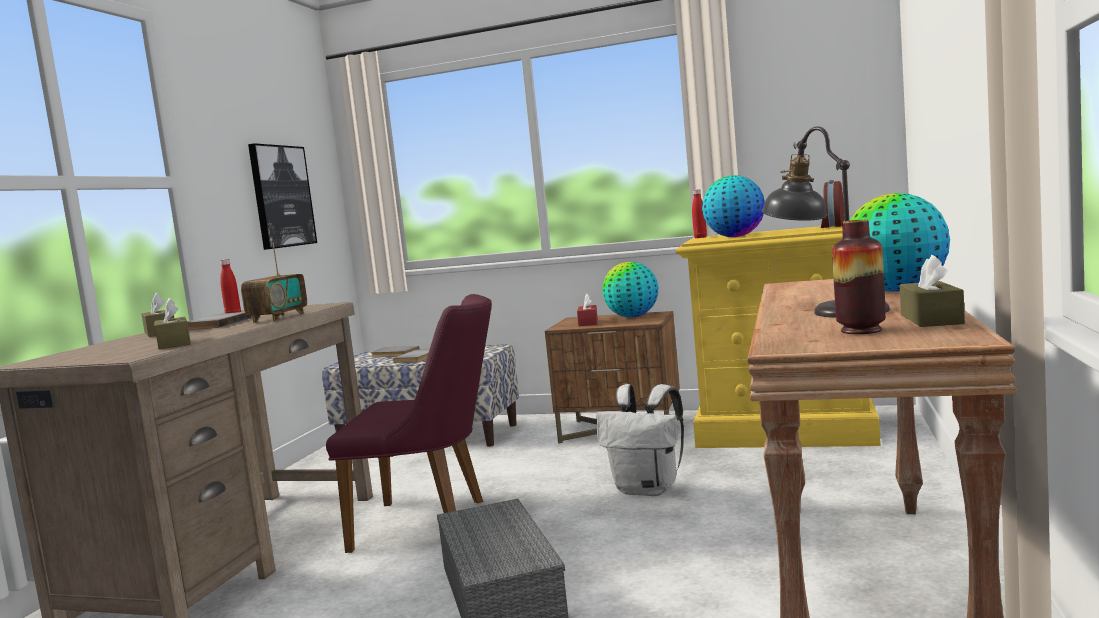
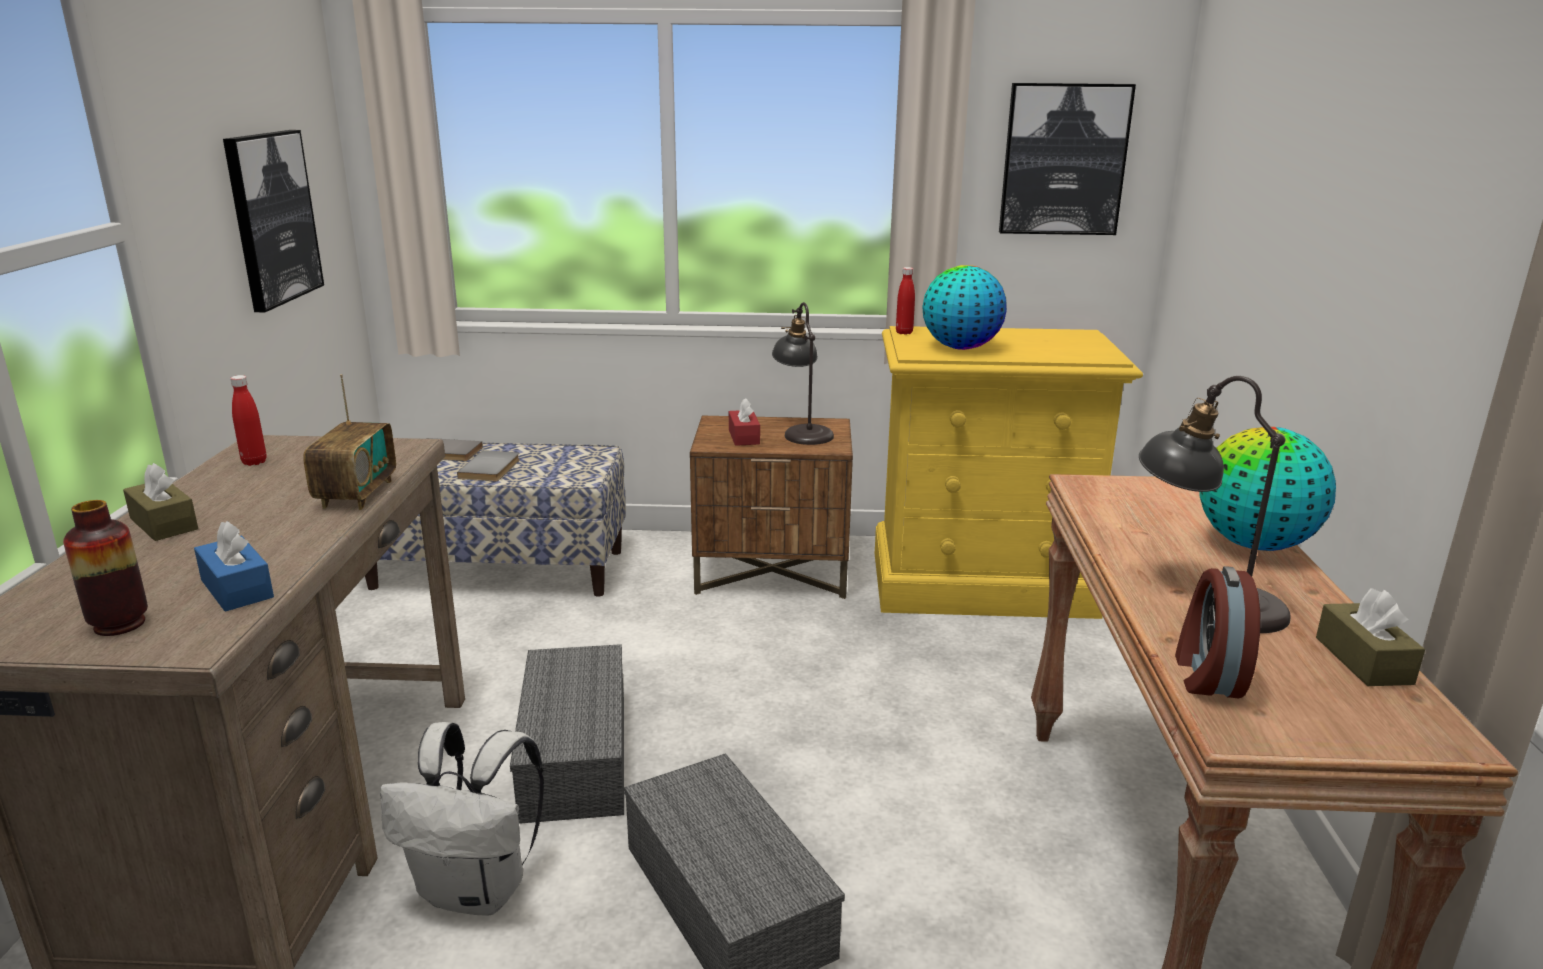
camera: 15 degrees left, 15 degrees up
(174, 344) = (237, 589): brown tissue box -> blue tissue box
(215, 324) = (250, 501): grey book -> none
(433, 523) = (577, 756): purple chair -> grey storage box
(632, 317) = (801, 429): globe -> grey table lamp
(648, 489) = (848, 693): white backpack -> white backpack (477, 890)
(813, 105) = (1064, 160): none -> picture
(832, 226) = (1074, 336): alarm clock -> alarm clock (1207, 675)
(861, 330) = (1300, 687): vase -> vase (119, 624)

